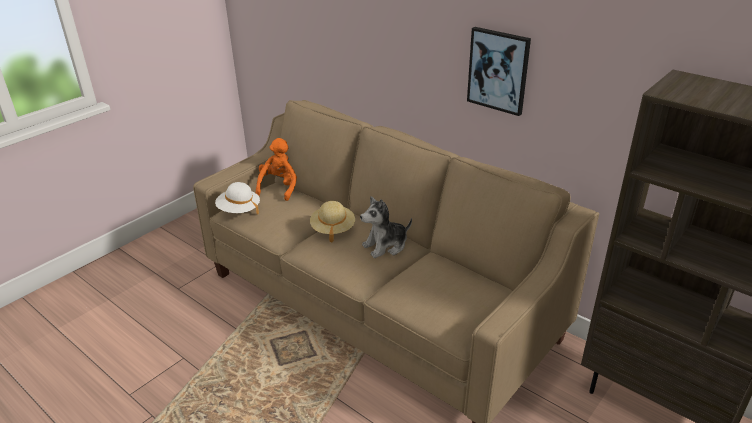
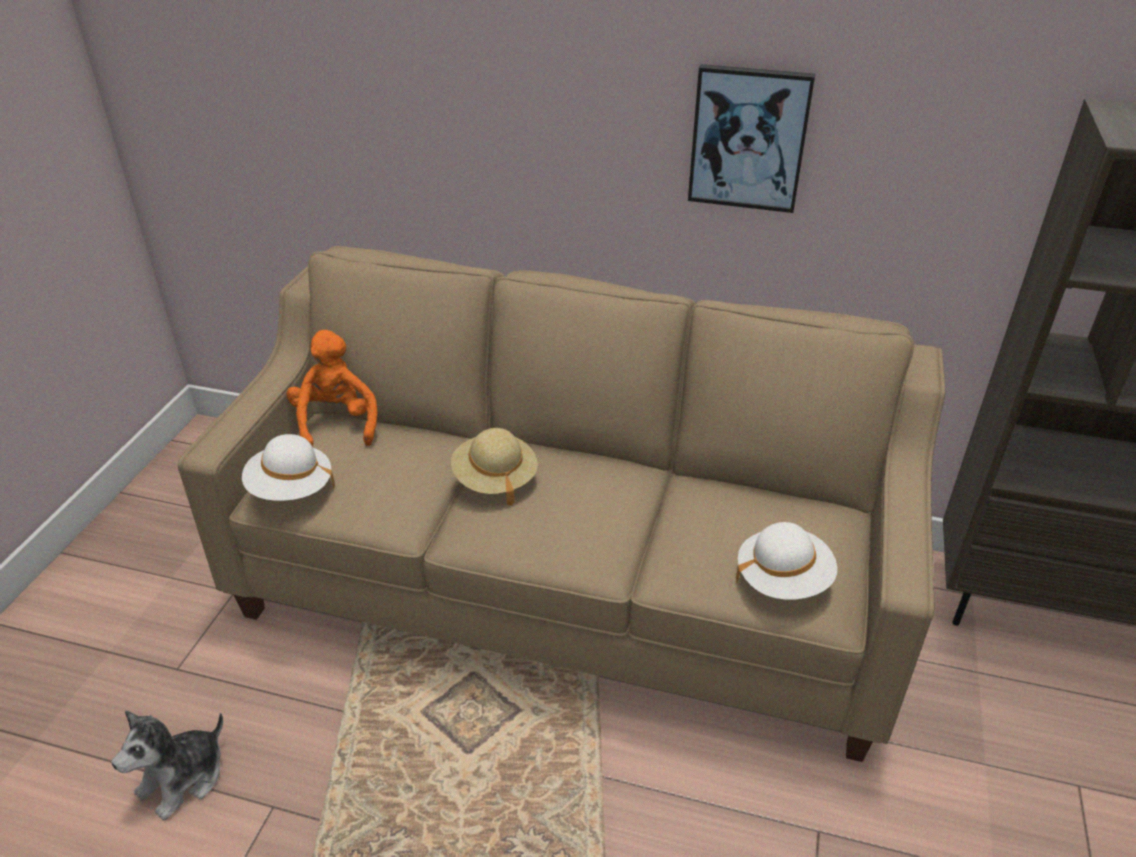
camera: 25 degrees left, 5 degrees up
(385, 246) = (606, 486): plush toy -> plush toy (183, 779)
(443, 312) = (783, 579): none -> white hat

